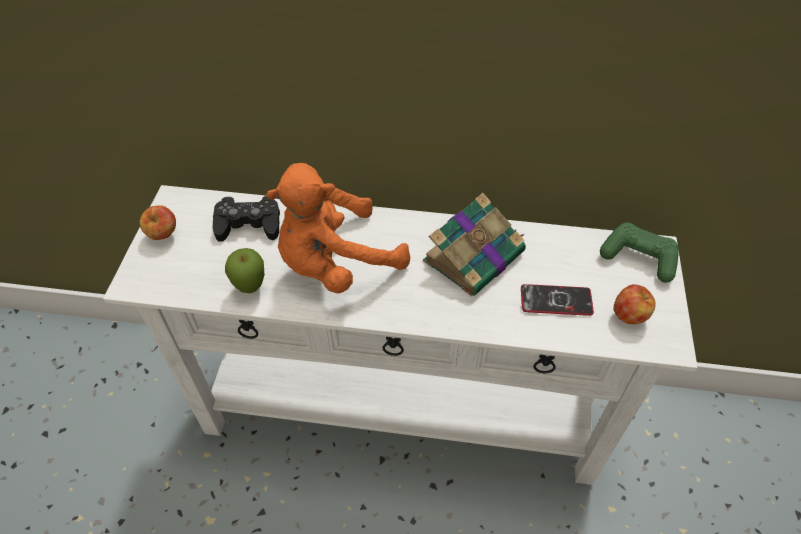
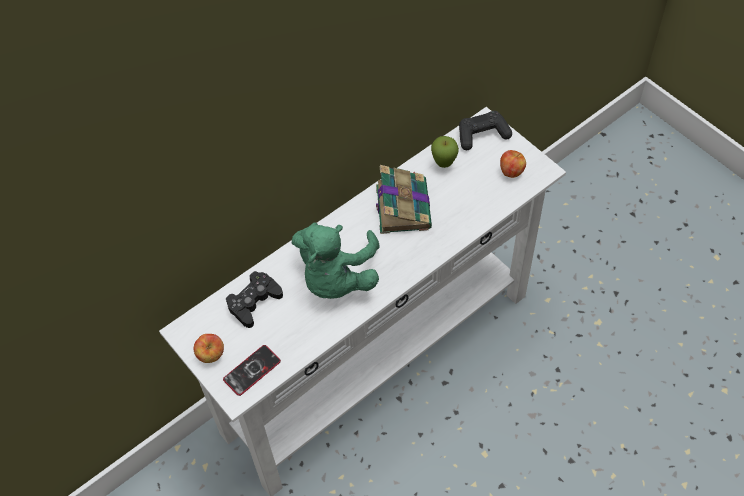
camera: 45 degrees left, 5 degrees up
(250, 288) = (309, 333): apple -> apple (444, 164)
(336, 263) = (336, 277): orange plush toy -> green plush toy
(556, 301) = (470, 195): phone -> phone (252, 370)
(638, 258) = (482, 135): green game controller -> black game controller

